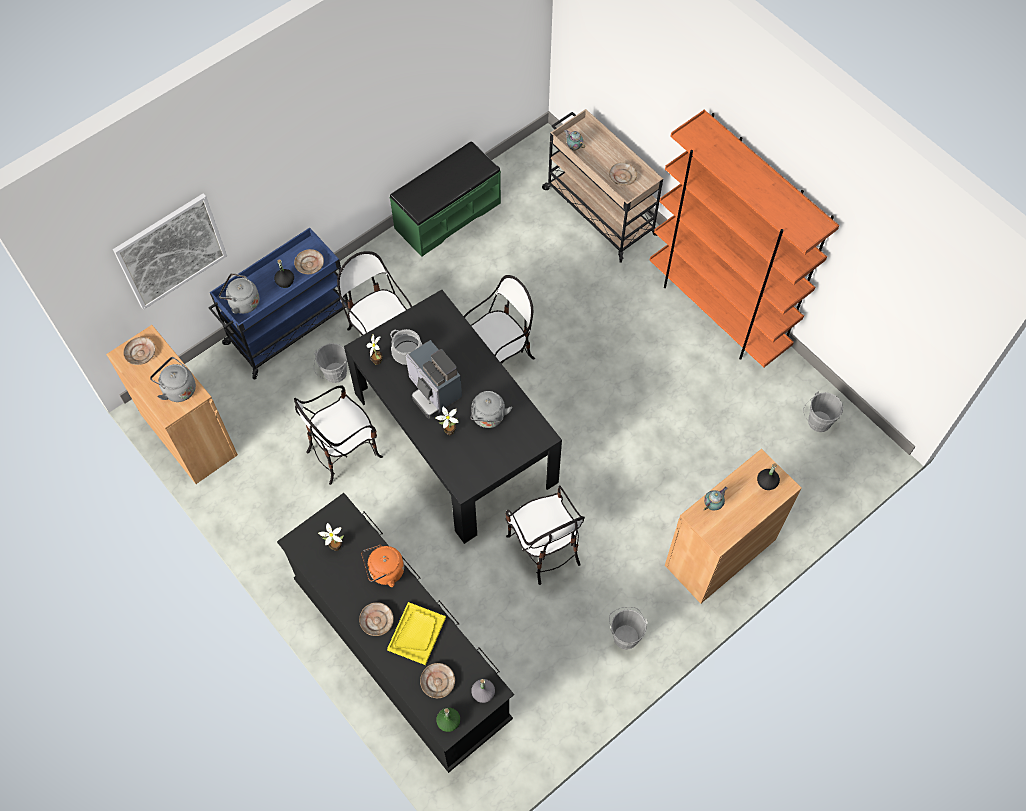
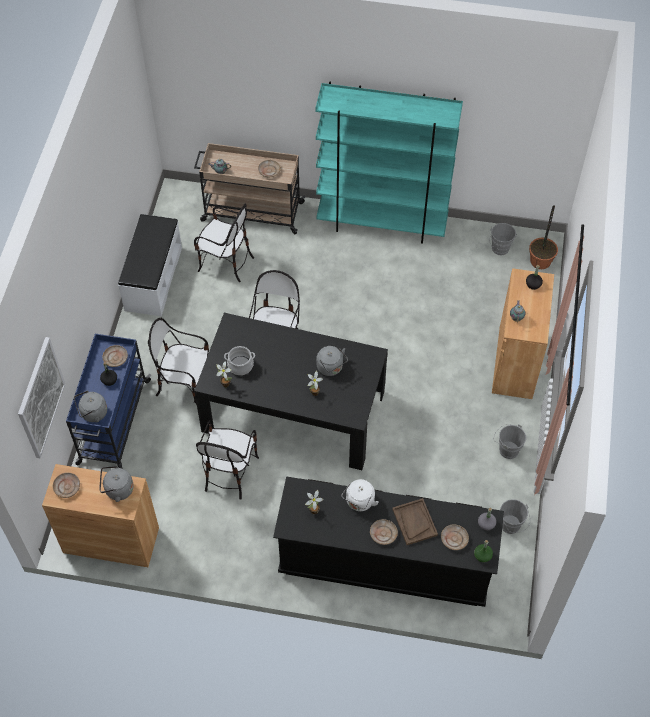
camera: 40 degrees left, 5 degrees down
(334, 375) = (176, 430): grey bucket -> grey bucket (511, 526)
(384, 571) = (359, 502): orange kettle -> white kettle
(416, 633) = (414, 522): yellow tray -> brown tray
(434, 391) = (281, 377): coffee machine -> none
(447, 215) = (153, 279): green bench -> white bench
(544, 548) = (412, 436): chair -> chair (225, 263)
(718, 310) = (382, 224): orange bookcase -> turquoise bookcase
(850, 466) = (540, 261): none -> potted plant

